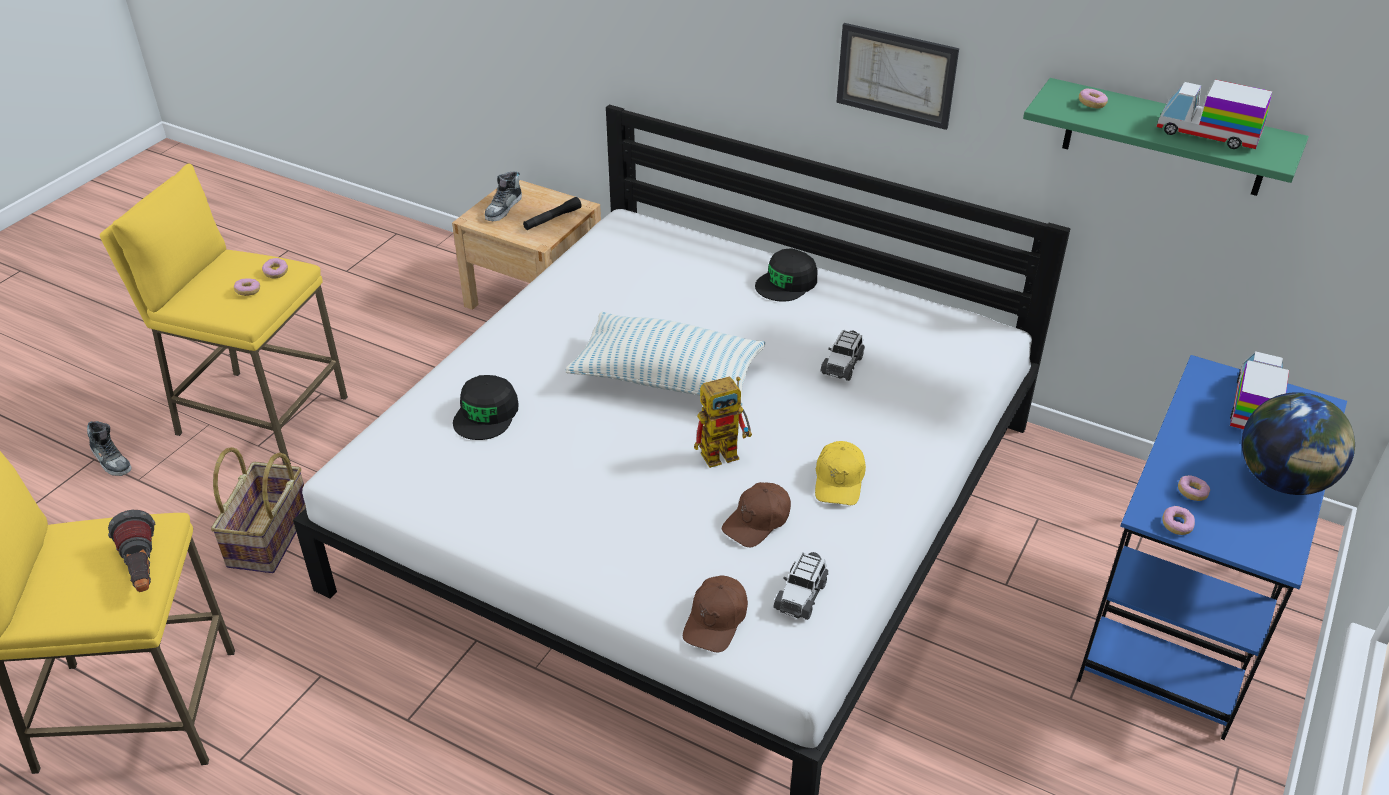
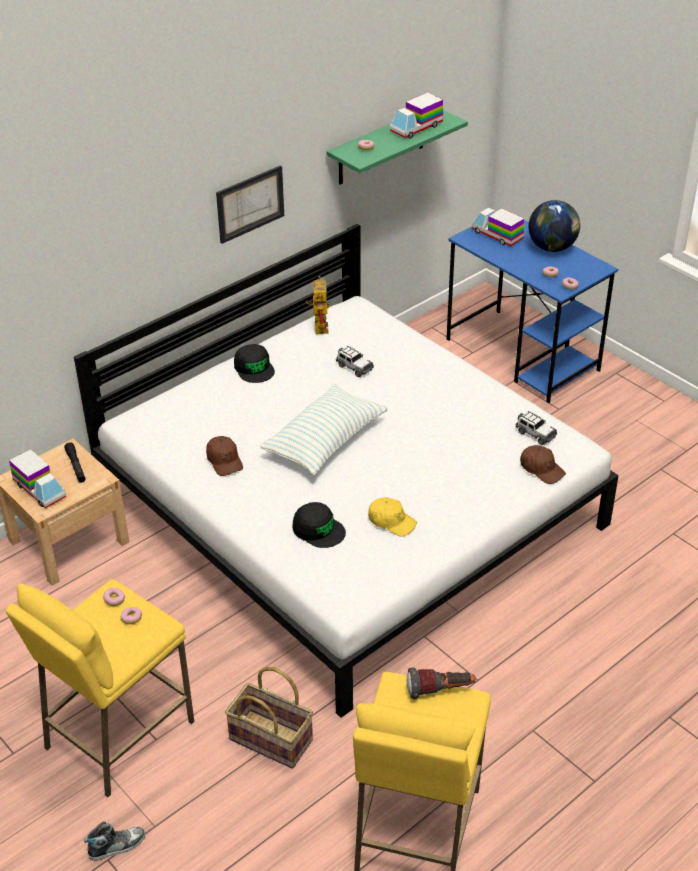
camera: 70 degrees left, 0 degrees up
(504, 208) = (39, 490): shoe -> toy truck
(726, 451) = (408, 433): toy robot -> toy robot (319, 325)
(757, 521) = (472, 436): brown cap -> brown cap (224, 460)
(839, 481) = (453, 397): yellow cap -> yellow cap (391, 521)

